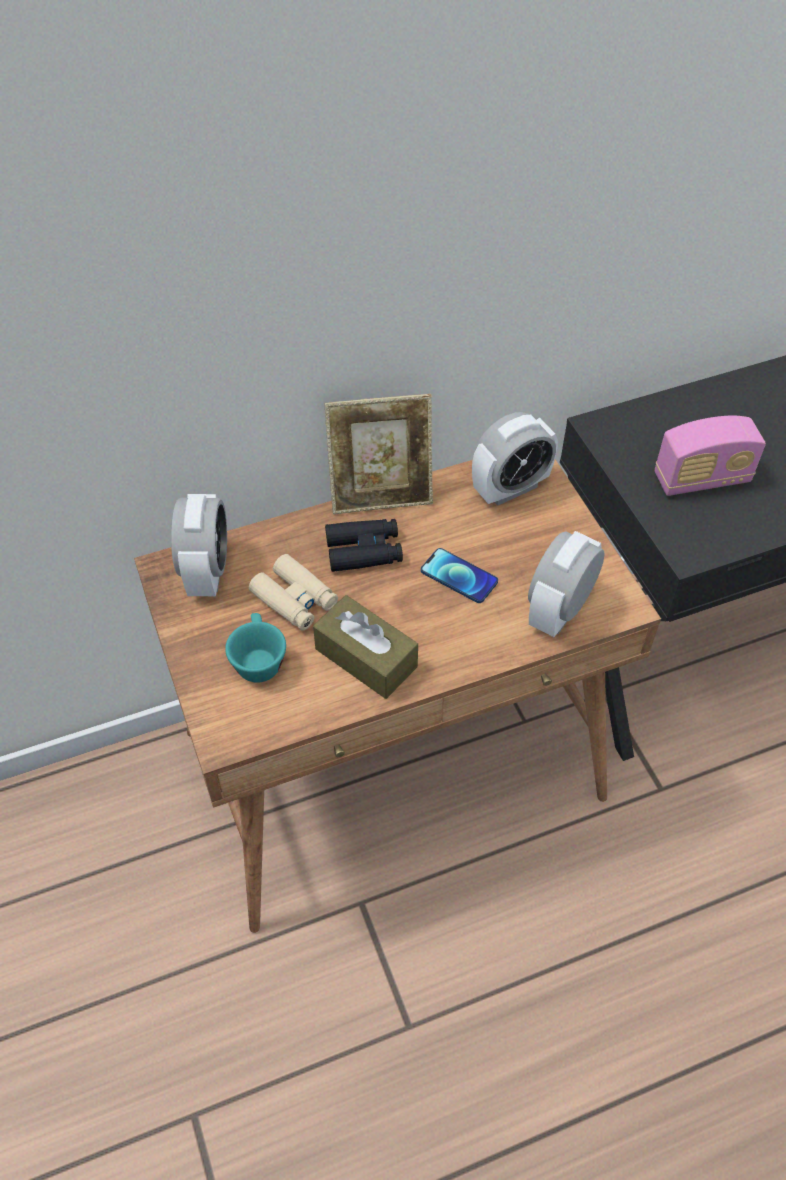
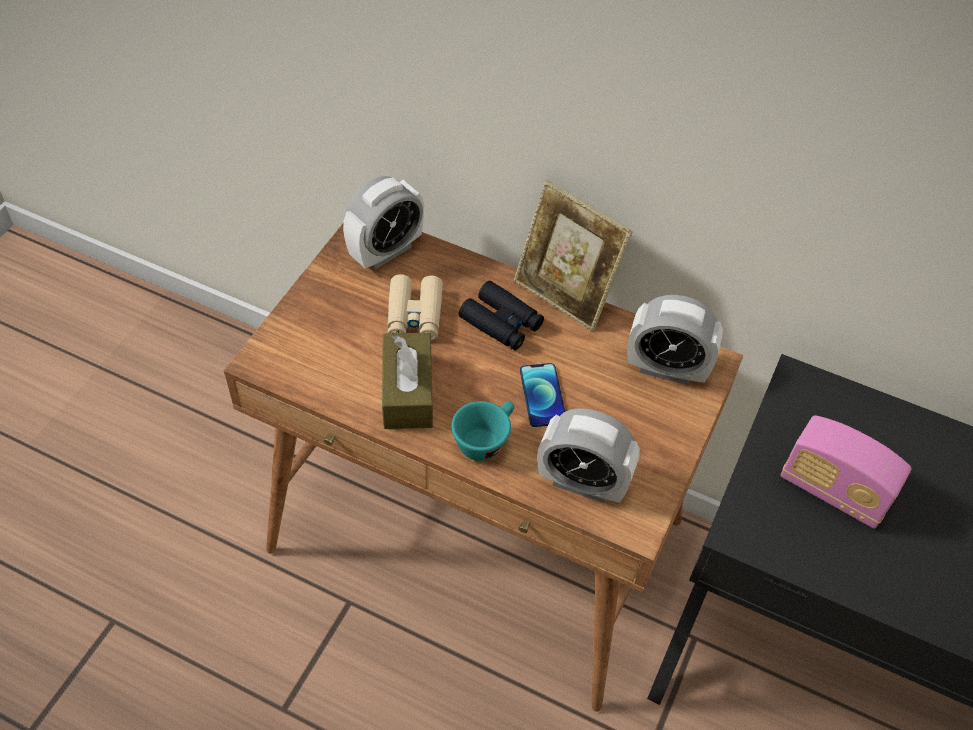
camera: 45 degrees right, 0 degrees up
(258, 659) = (342, 332): turquoise cup -> turquoise cup (485, 439)
(559, 610) = (582, 483): alarm clock -> alarm clock turned 150 degrees counterclockwise

